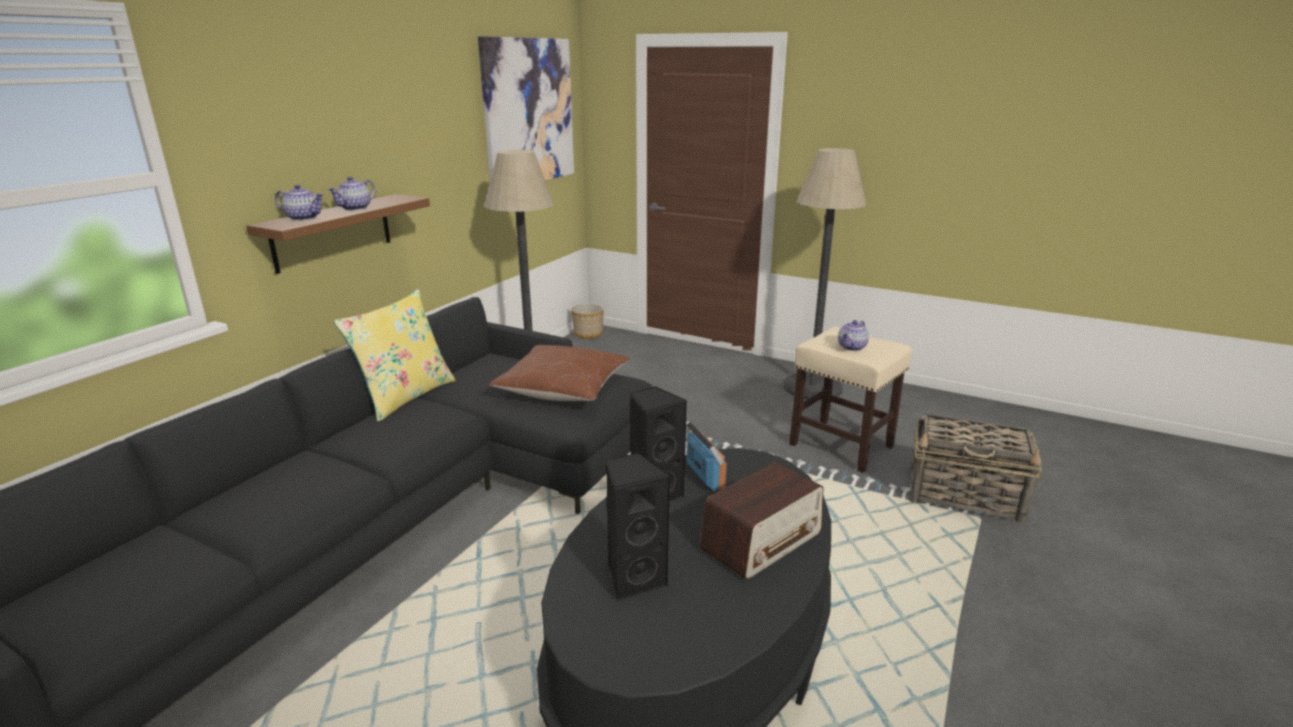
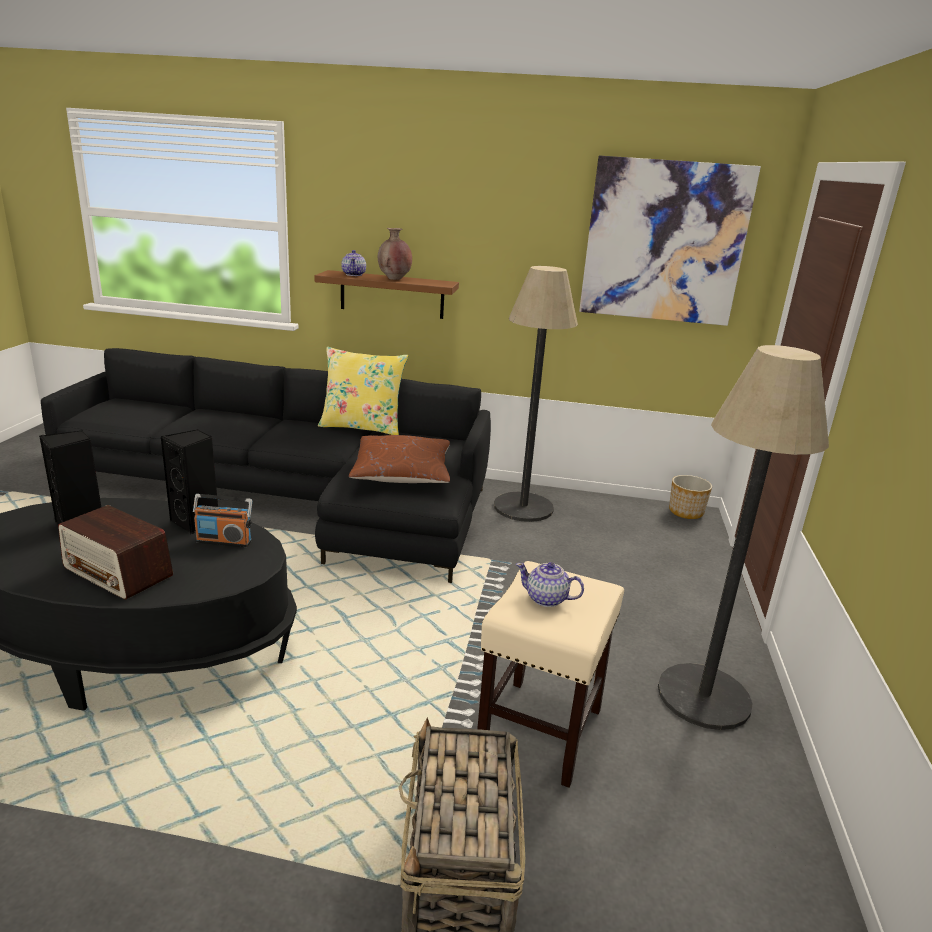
camera: 70 degrees right, 0 degrees up
(355, 208) = (394, 279): teapot -> brown vase
(705, 478) = (224, 541): radio -> radio turned 45 degrees clockwise

